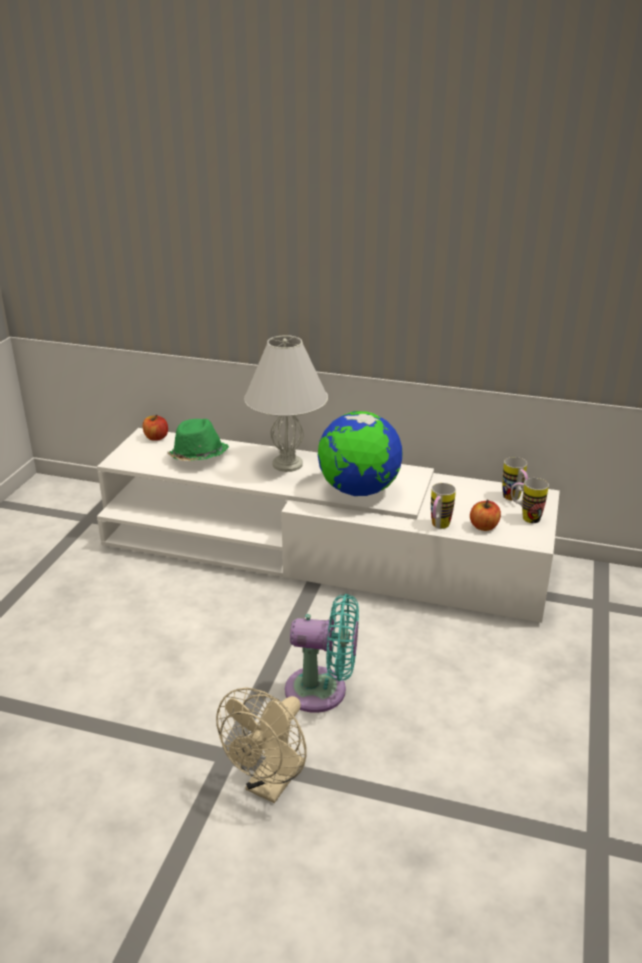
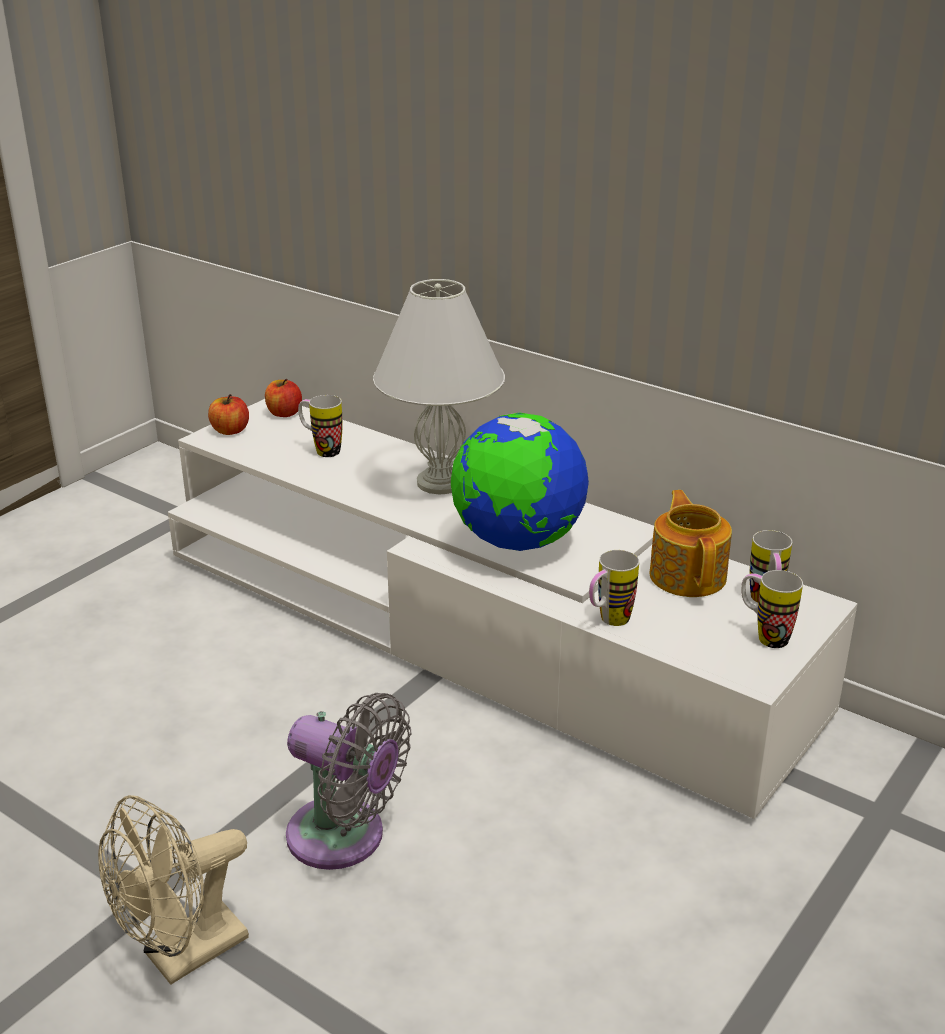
camera: 20 degrees right, 0 degrees up
(198, 457) = (321, 450): green hat -> mug
(323, 691) = (344, 838): turquoise fan -> grey fan
(463, 492) = (688, 575): none -> teapot
(484, 526) = (683, 636): apple -> apple (230, 431)

